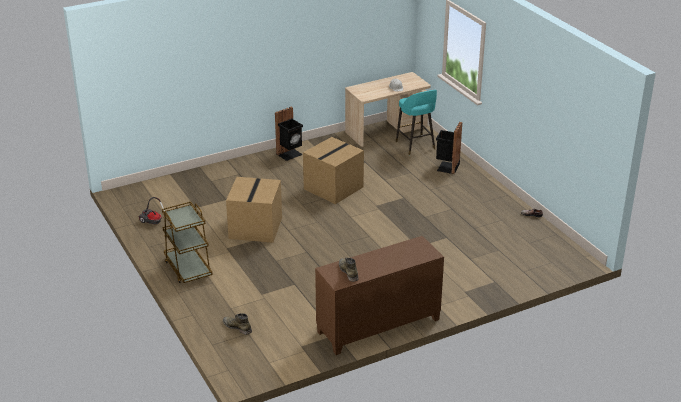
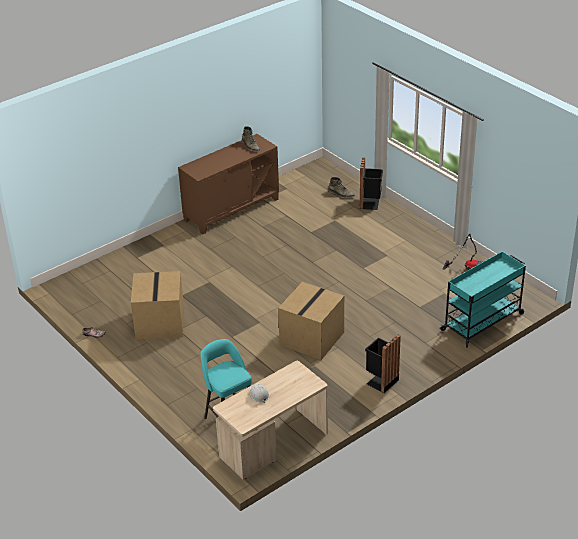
camera: 170 degrees right, 5 degrees up
(179, 182) = (483, 321): none -> turquoise cart
(188, 269) = (409, 232): brown cart -> none
(256, 228) = (370, 278): cardboard box -> cardboard box (159, 322)
(447, 167) = (187, 389): black trash can -> black trash can (370, 203)

